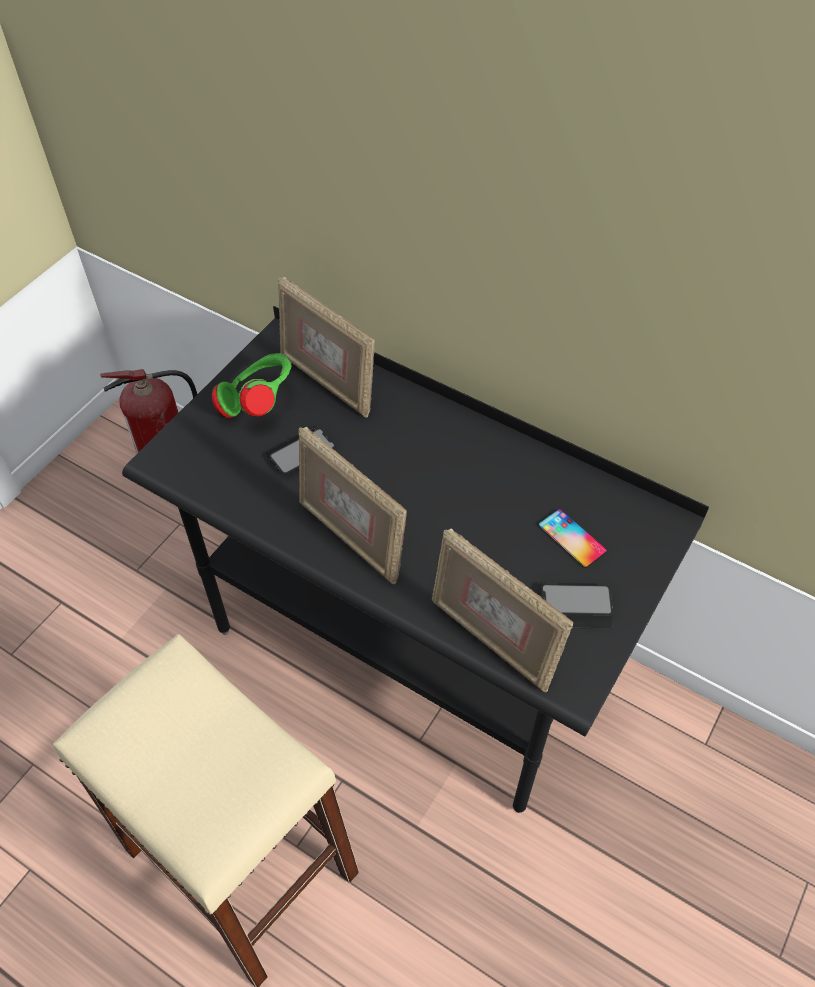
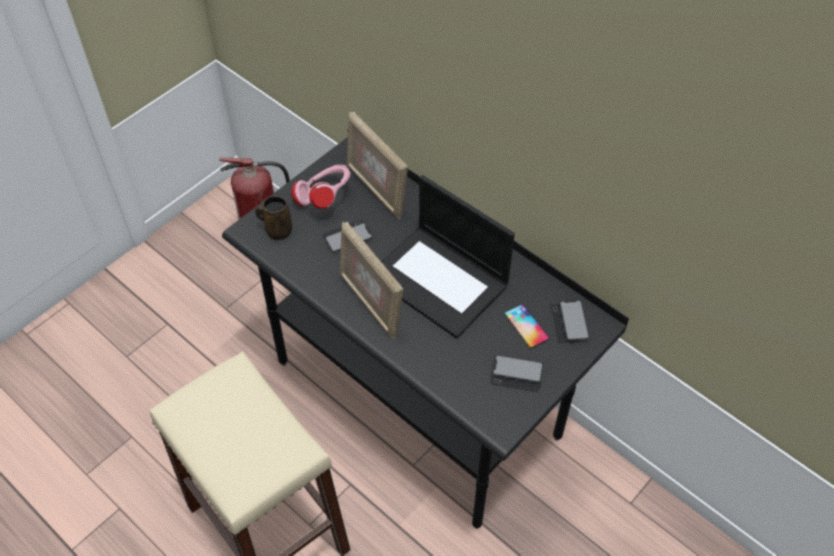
camera: 10 degrees right, 0 degrees up
(200, 455) = (277, 230): none -> brown mug
(259, 403) = (325, 198): green headphones -> pink headphones
(440, 493) = (440, 281): none -> laptop
(492, 640) = (453, 387): picture frame -> none
(628, 524) = (569, 322): none -> phone

